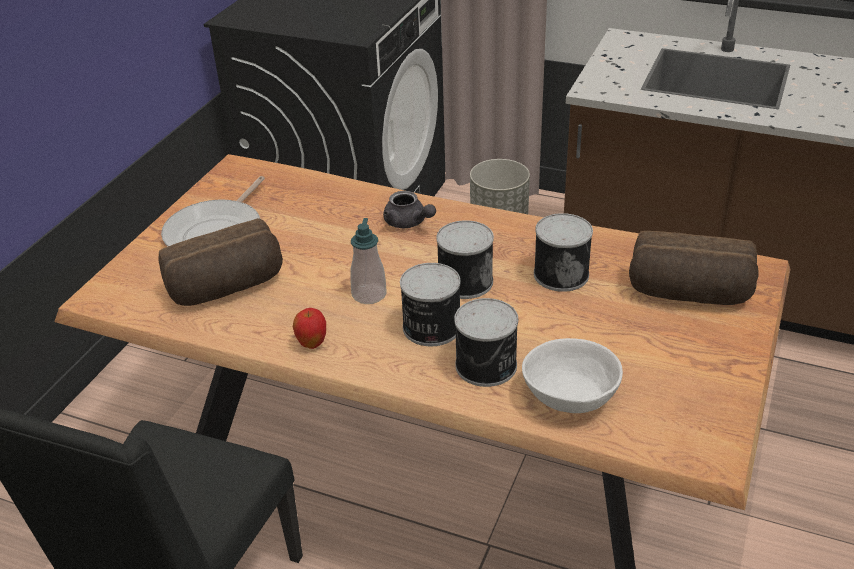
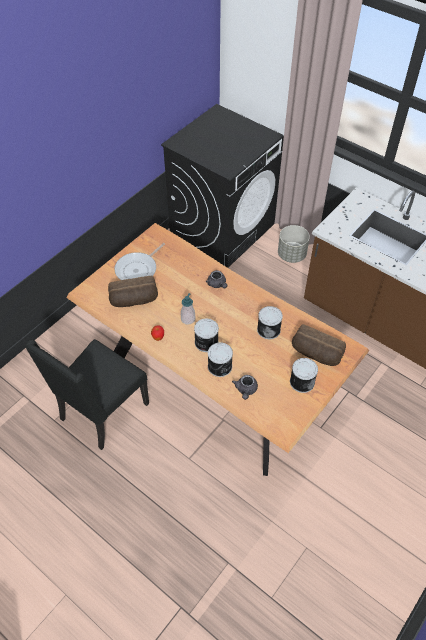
camera: 15 degrees right, 15 degrees up
(464, 281) = (228, 322): can -> can (301, 381)
(572, 397) = (245, 390): white bowl -> grey teapot

